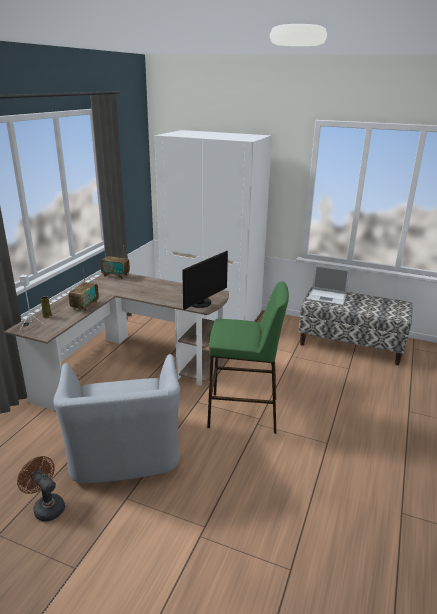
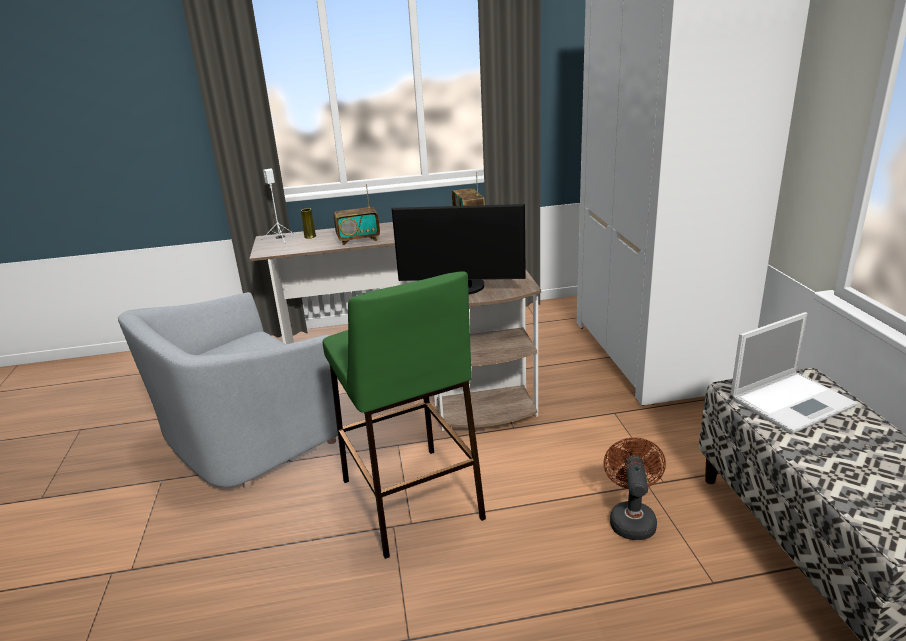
camera: 60 degrees right, 0 degrees up
(46, 507) = (128, 435): brown fan -> brown fan (631, 518)
(327, 297) = (793, 401): laptop -> laptop turned 105 degrees counterclockwise

